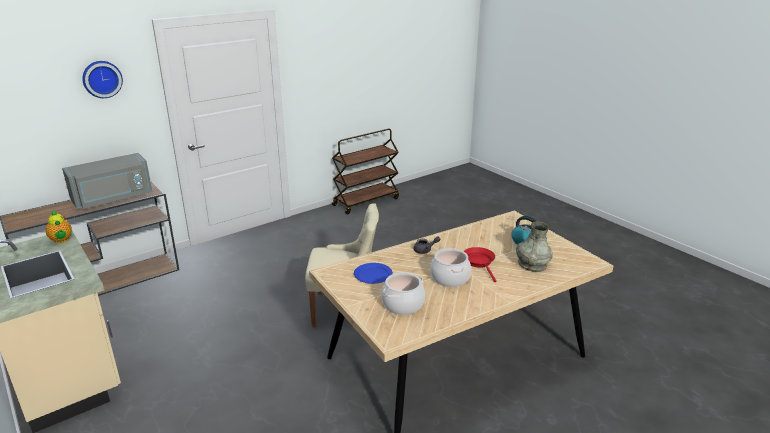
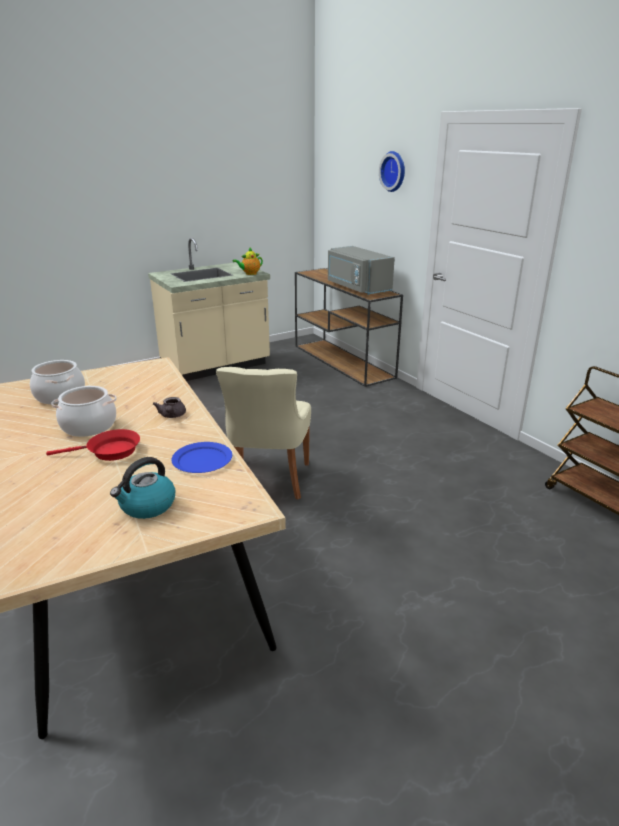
camera: 95 degrees right, 0 degrees up
(373, 275) = (133, 384): blue plate -> blue plate (202, 460)
(532, 264) = (68, 498): grey vase -> none

